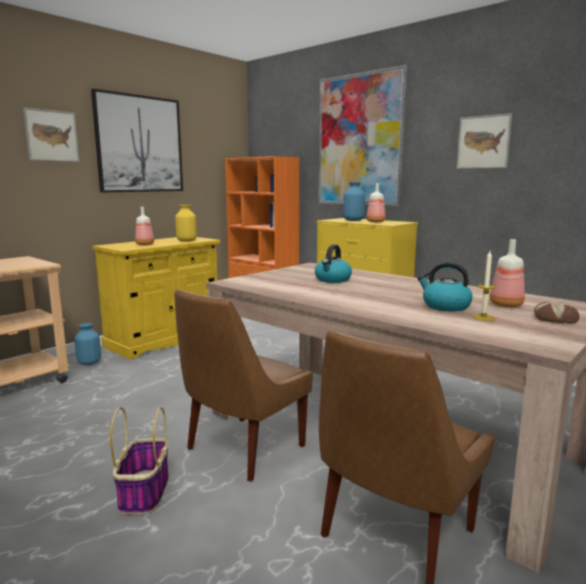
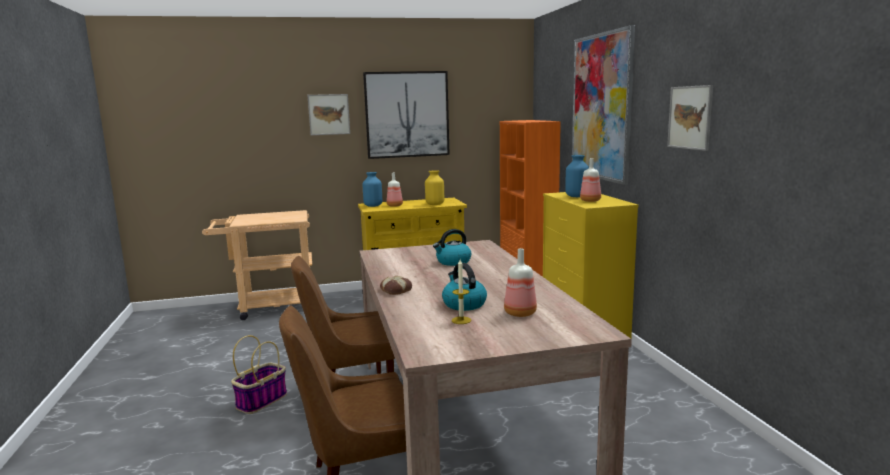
camera: 35 degrees right, 0 degrees up
(89, 363) = (340, 301): blue vase -> blue vase (373, 205)
(555, 319) = (518, 335): bread -> bread (396, 290)

